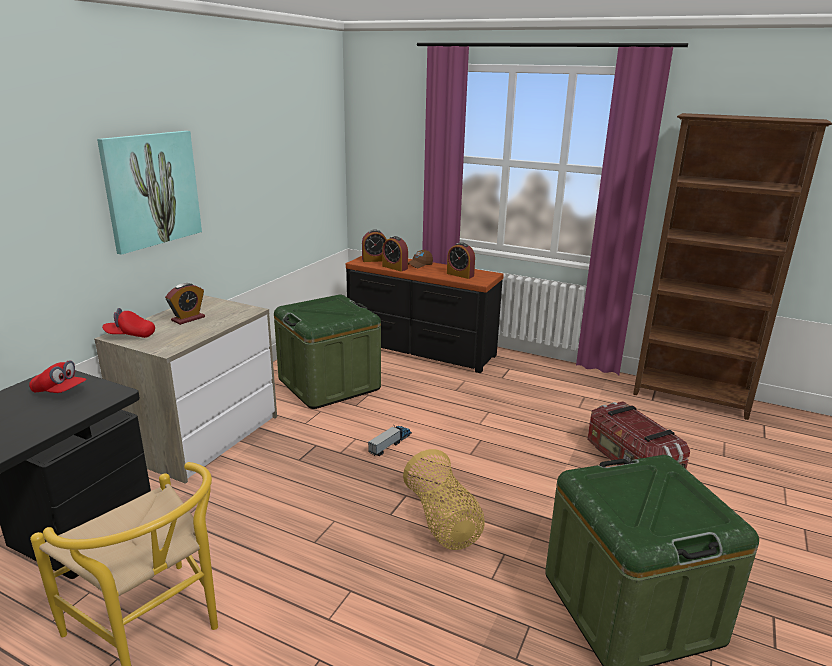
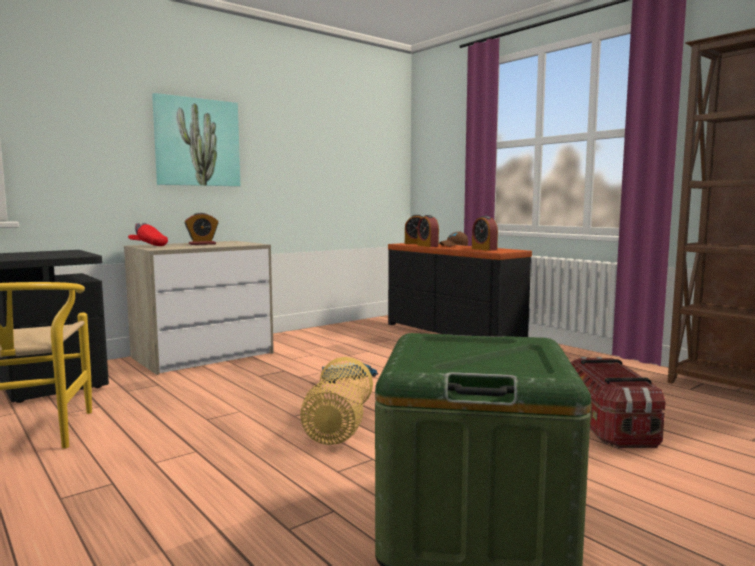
camera: 25 degrees right, 15 degrees down
(60, 392) = (54, 253): red cap -> none
(329, 384) = (341, 342): green storage box -> none

